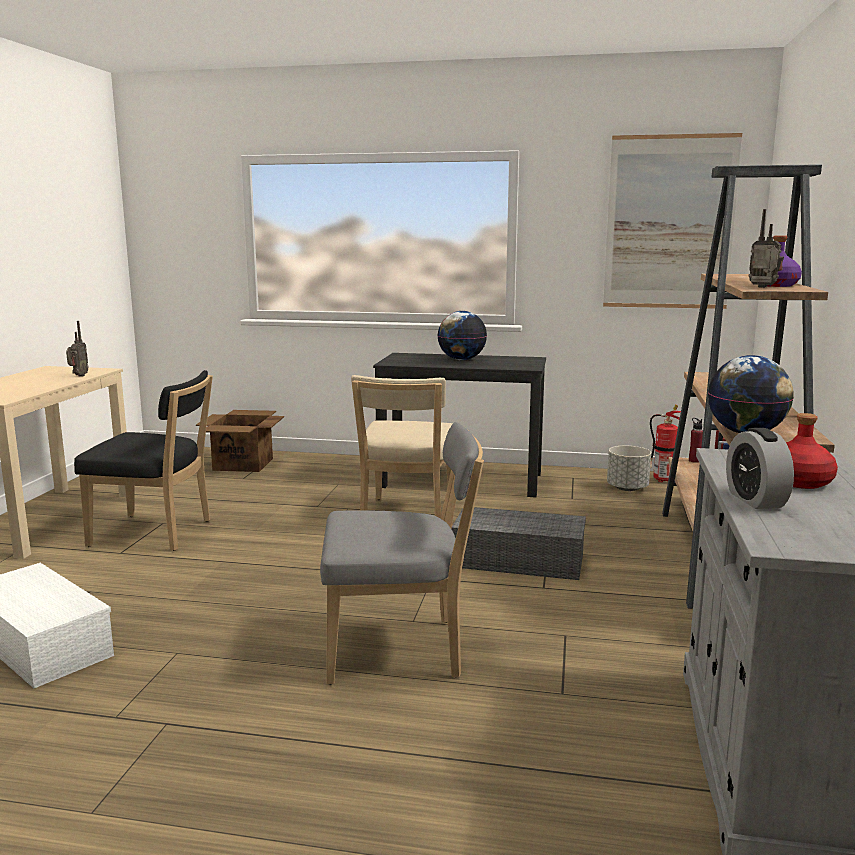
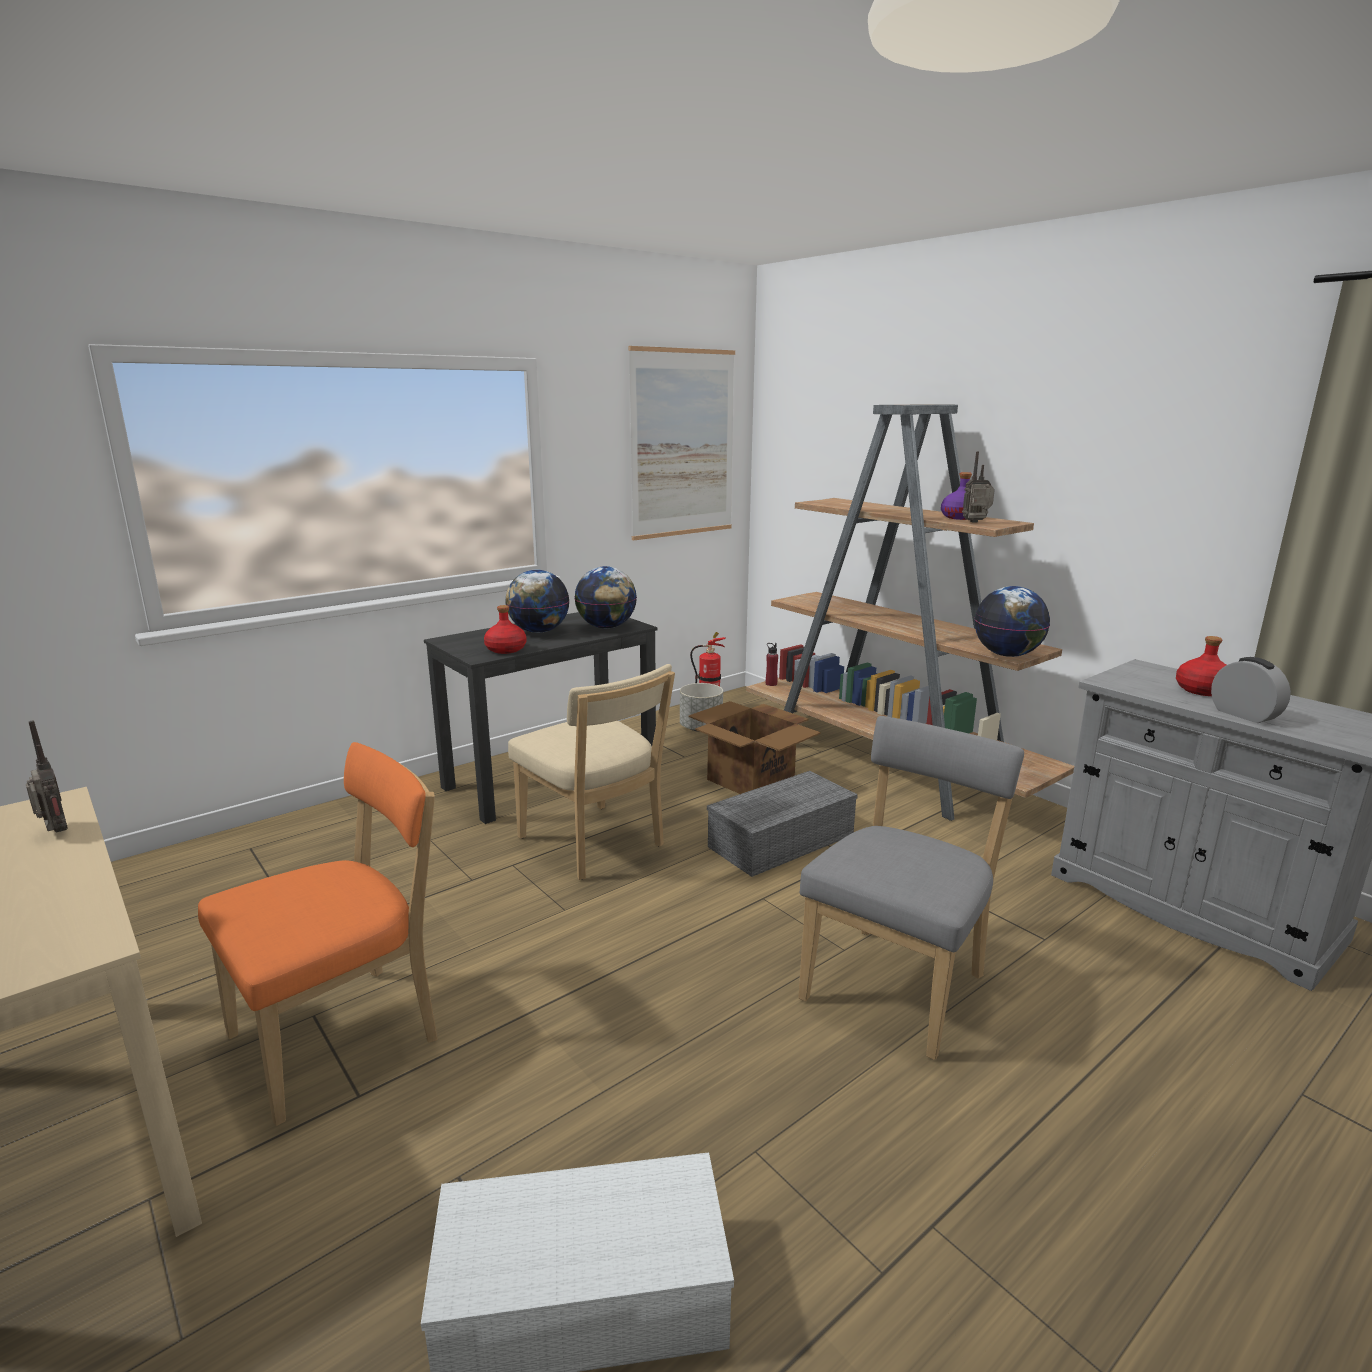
camera: 50 degrees left, 5 degrees up
(157, 533) = (344, 1034): black chair -> orange chair
(242, 464) = (225, 870): cardboard box -> cardboard box (751, 780)
(413, 363) = (505, 649): none -> red bottle
(508, 365) = (606, 627): none -> globe
(755, 500) = (1244, 715): alarm clock -> alarm clock turned 150 degrees counterclockwise

